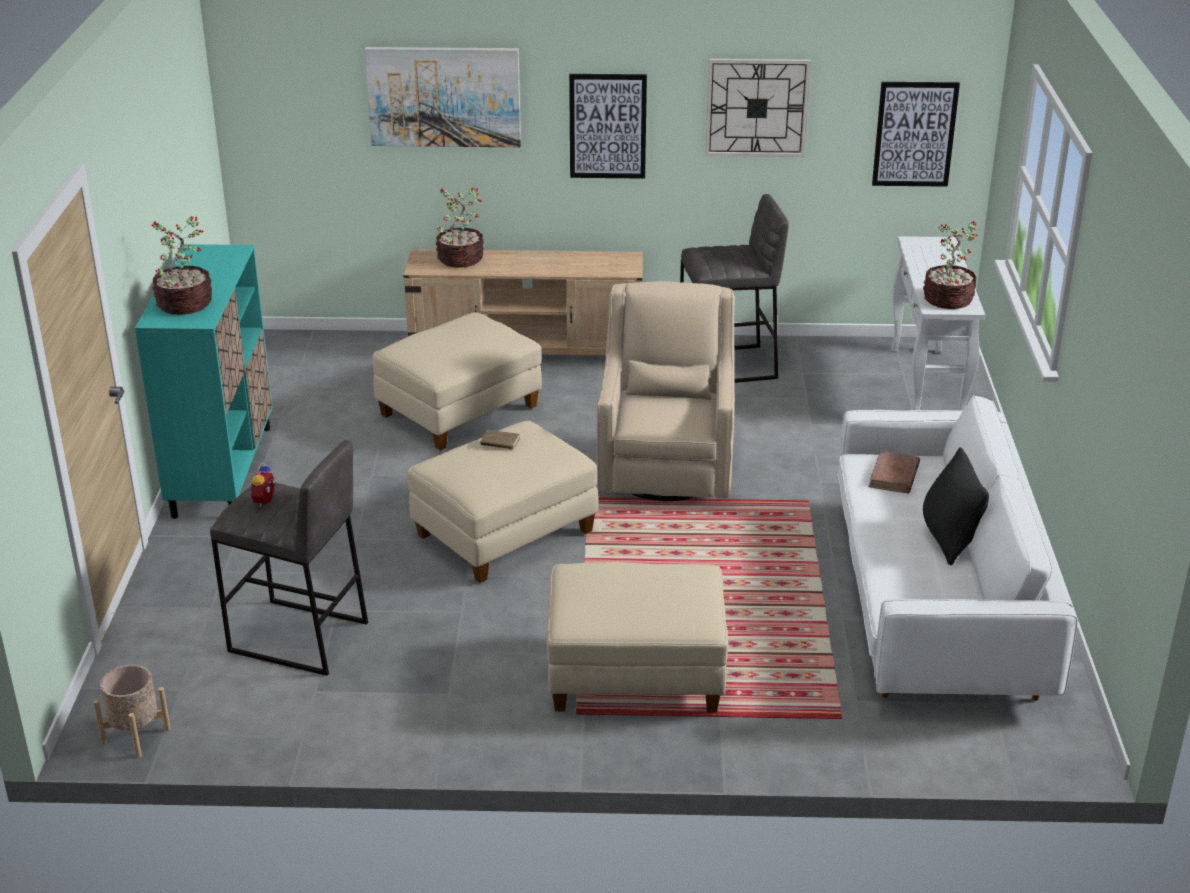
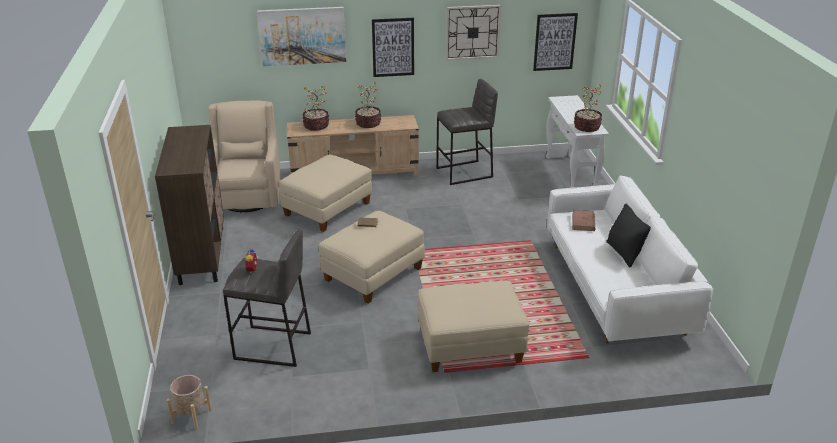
camera: 10 degrees left, 0 degrees up
(183, 305) = (180, 161): potted plant -> potted plant (368, 124)
(223, 470) = (202, 255): turquoise cabinet -> brown cabinet
(666, 469) = (450, 230): beige armchair -> beige armchair (248, 197)

